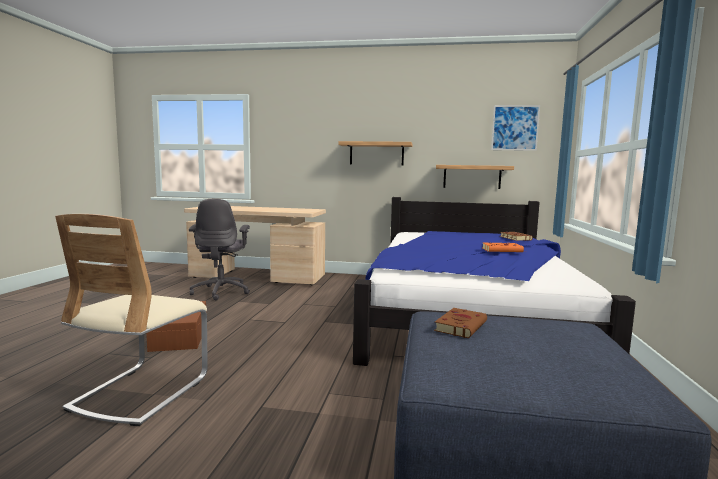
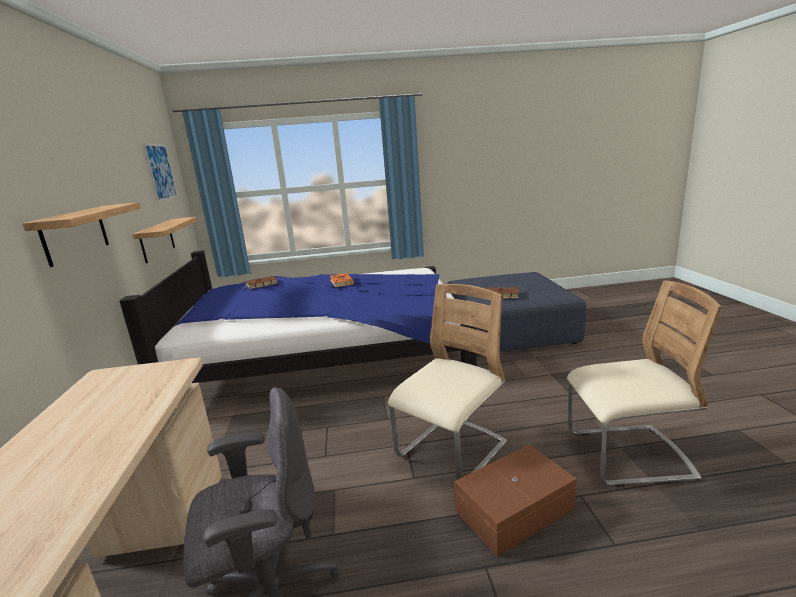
camera: 105 degrees left, 10 degrees up
(256, 332) = (452, 451): none -> beige chair

